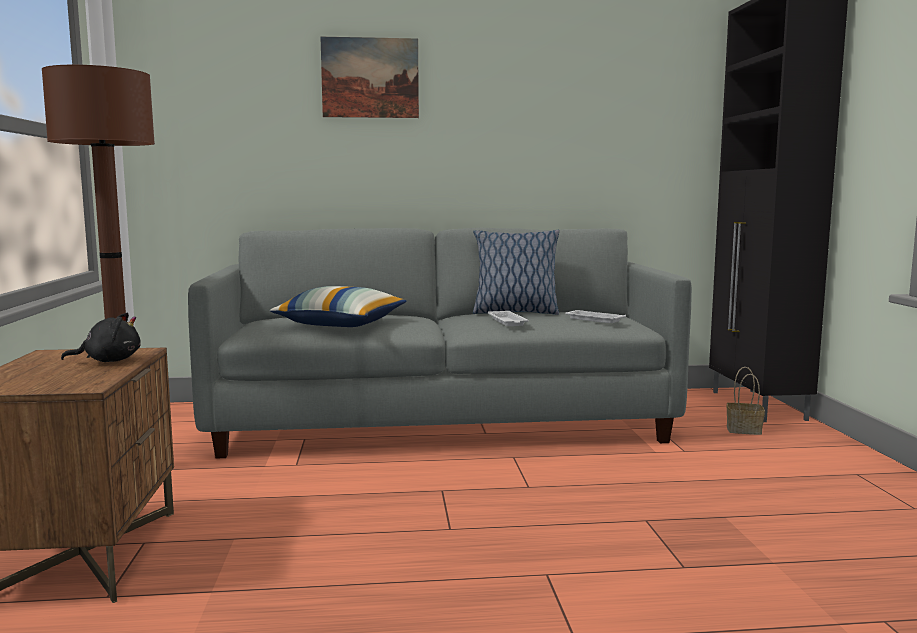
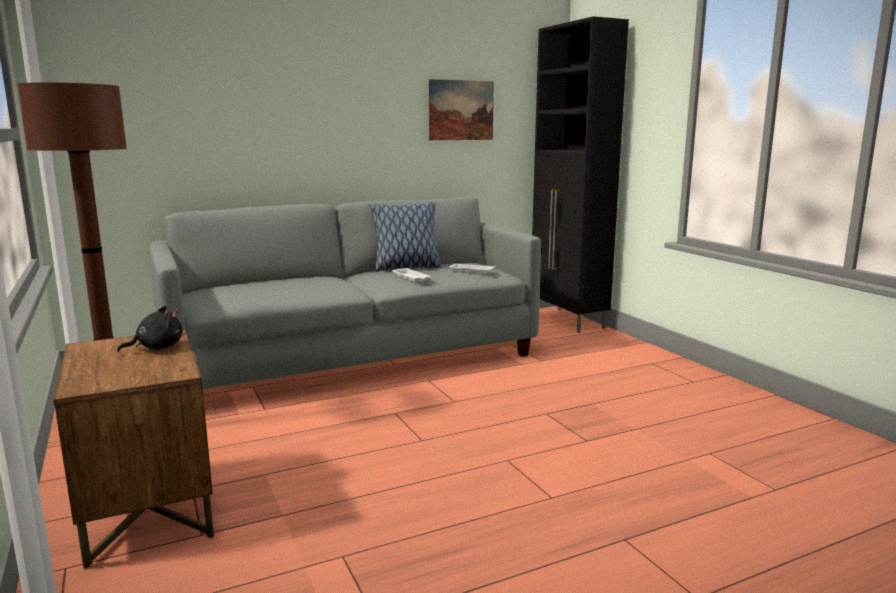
camera: 20 degrees left, 5 degrees up
(341, 324) = (281, 290): pillow -> none
(370, 78) = (266, 73): picture -> picture (461, 110)
(745, 430) = (570, 340): basket -> none

